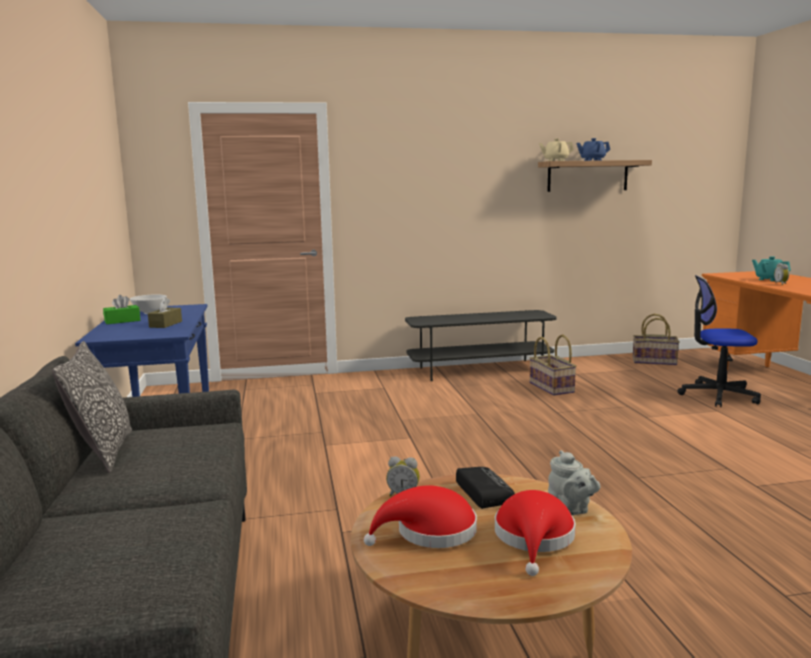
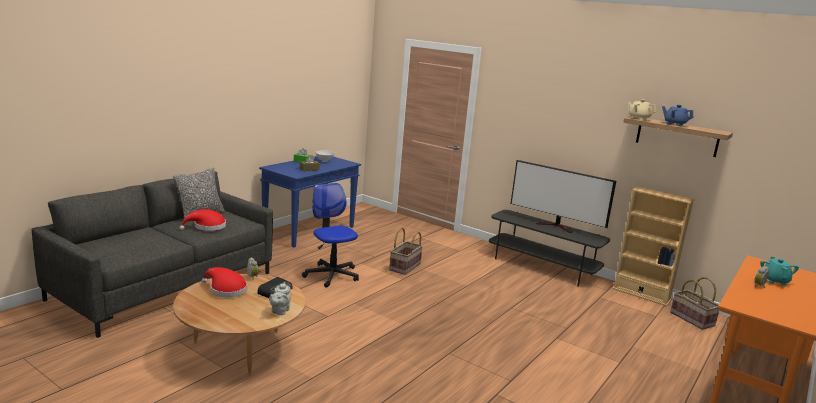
camera: 45 degrees right, 5 degrees up
(485, 315) = (556, 226): none -> television
(534, 538) = (242, 309): red hat -> red hat (207, 227)
(552, 387) = (554, 296): basket -> basket (405, 267)
(588, 359) = (641, 294): none -> beige bookcase
(718, 395) = (657, 357): office chair -> office chair (331, 275)

